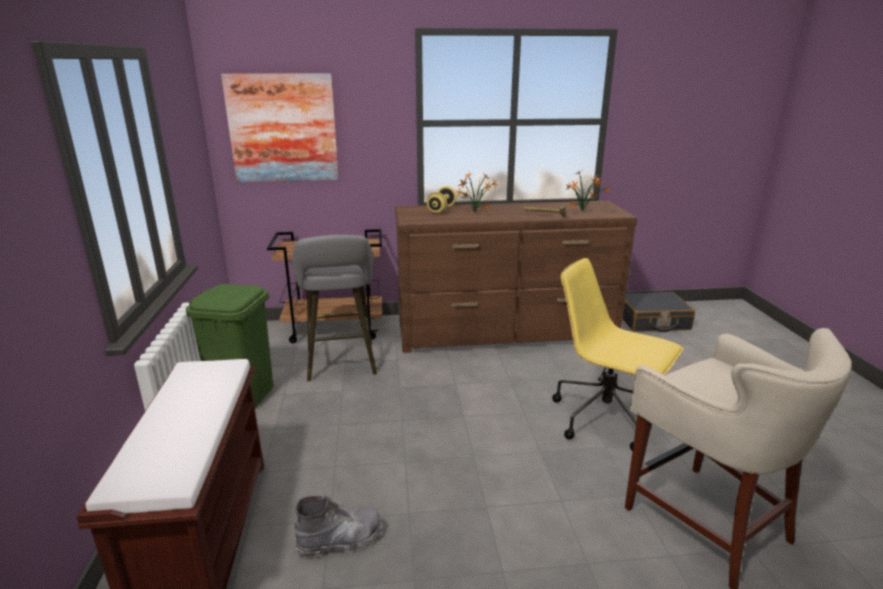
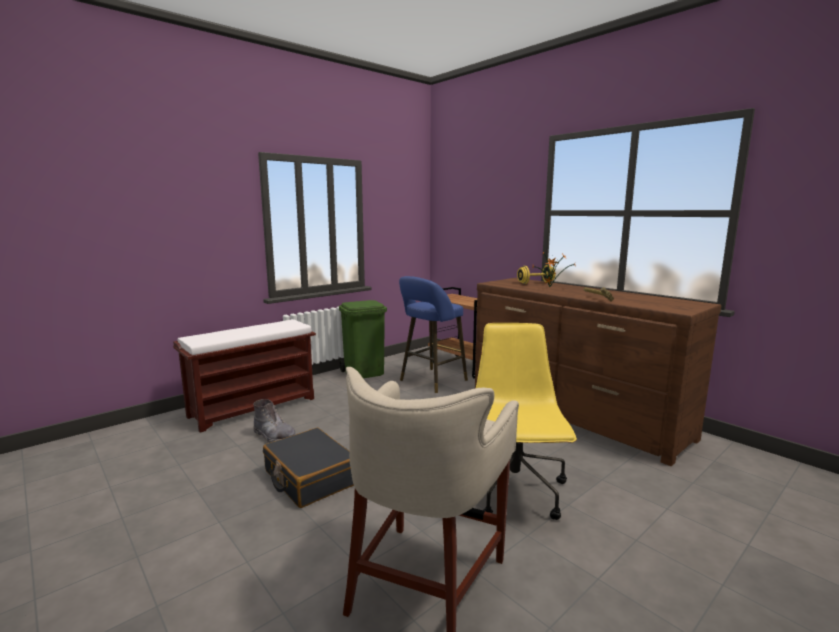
camera: 55 degrees right, 10 degrees down
(283, 128) = (465, 215): picture -> none
(341, 364) = (431, 381): grey stool -> blue stool
(583, 212) = (648, 303): potted plant -> none
(652, 321) = (763, 475): black suitcase -> black suitcase (310, 478)

